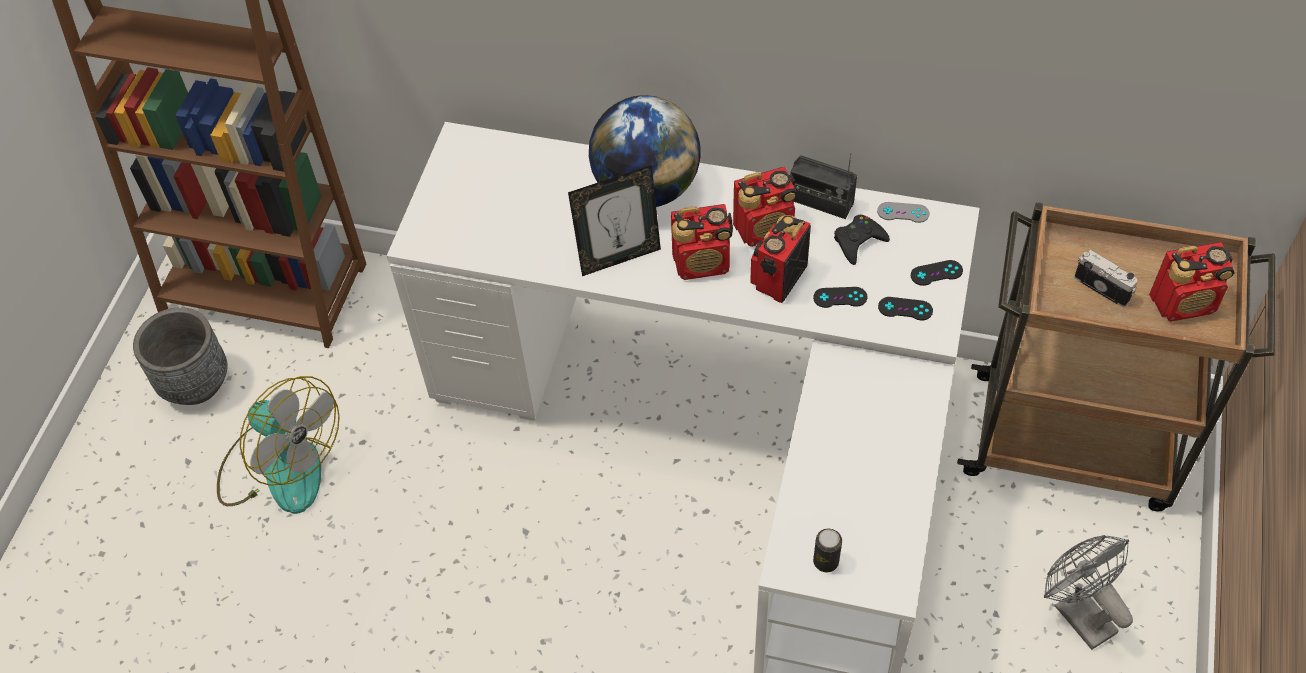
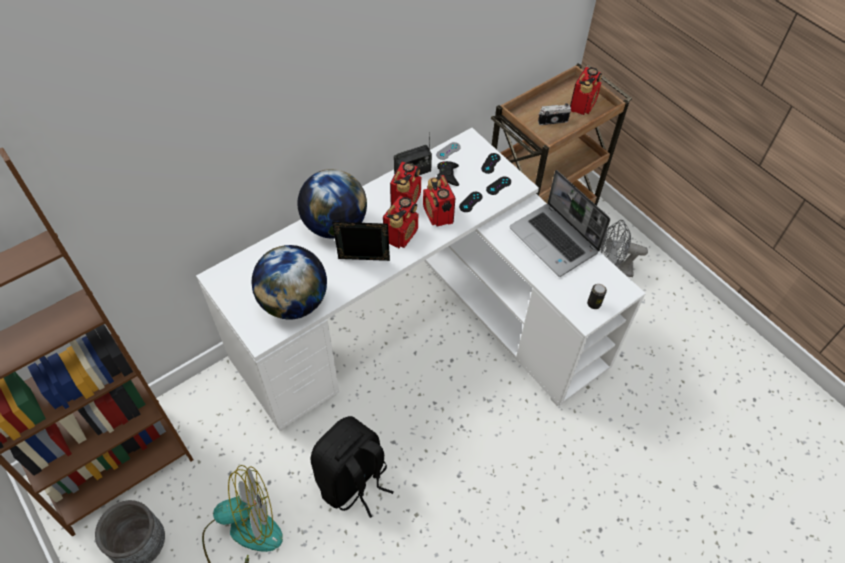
camera: 55 degrees left, 0 degrees up
(436, 527) = (353, 481): none -> black backpack
(494, 234) = (294, 302): none -> globe
(619, 257) = (363, 263): picture frame -> picture frame turned 105 degrees counterclockwise
(890, 443) = (555, 241): none -> laptop

